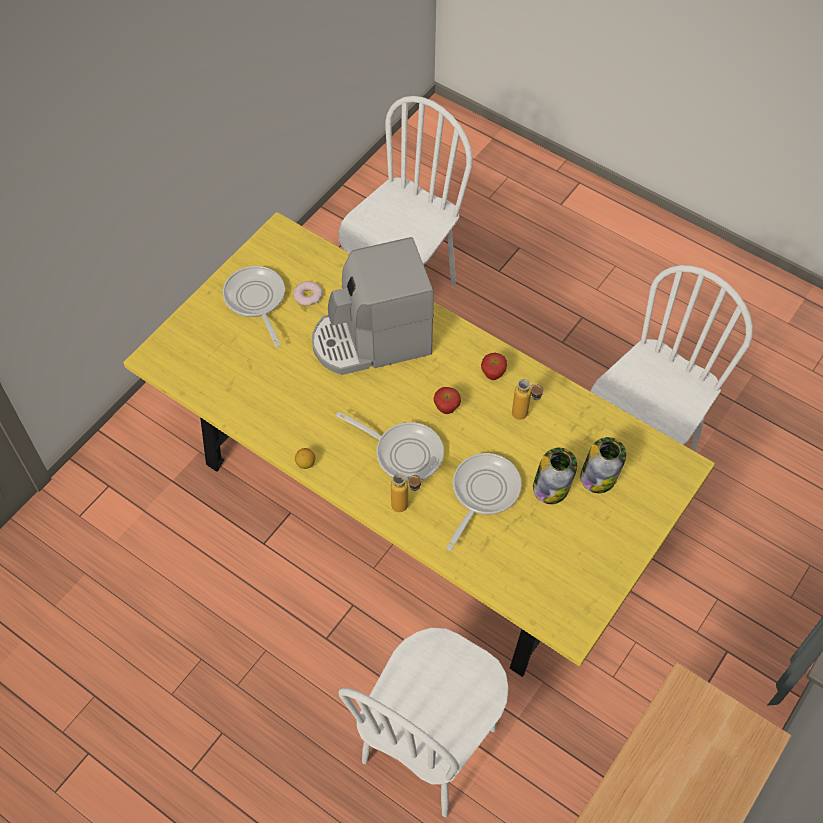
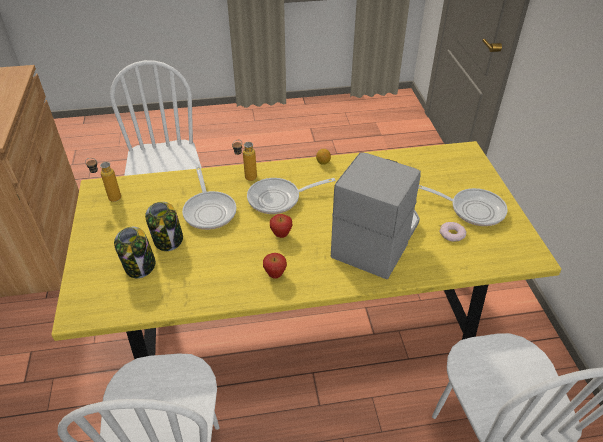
camera: 135 degrees right, 15 degrees down
(525, 417) = (225, 266): bottle -> bottle (109, 198)

